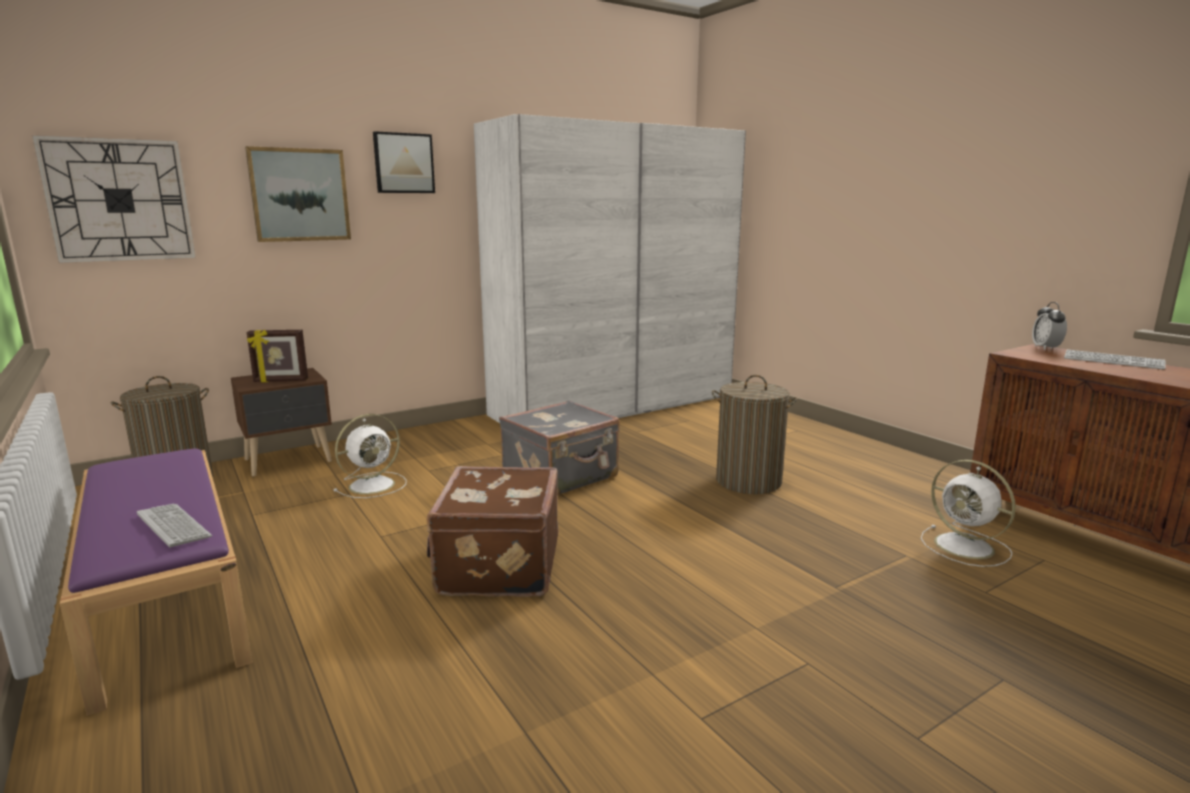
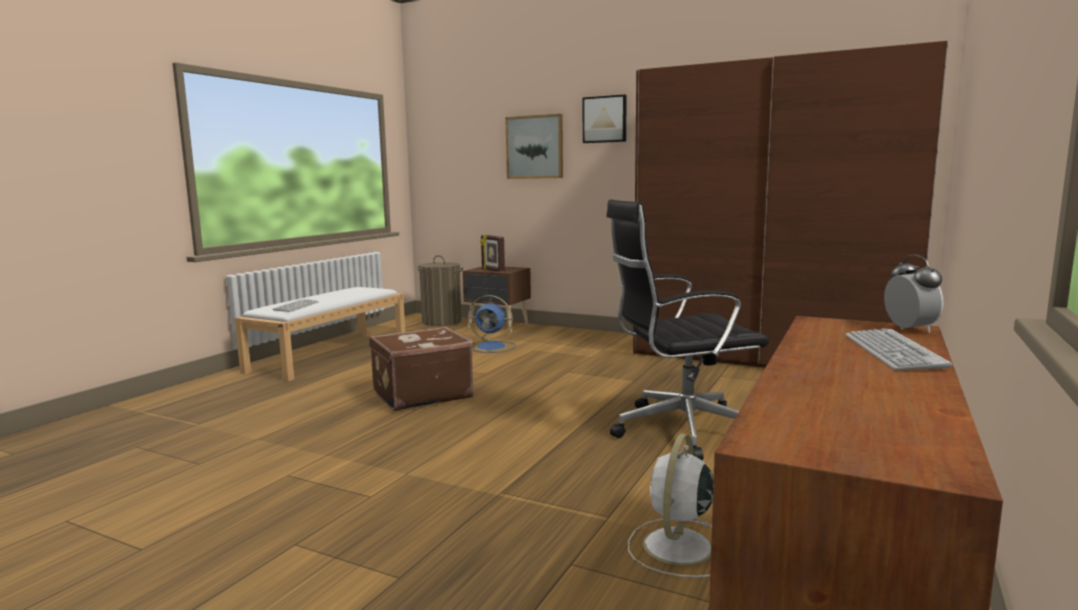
camera: 60 degrees right, 5 degrees down
(119, 200) = (448, 154): wall clock -> none
(165, 598) = (330, 355): purple bench -> white bench
(374, 485) = (492, 347): white fan -> blue fan
(562, 477) = (577, 378): grey suitcase -> none
(613, 406) = (769, 357): white wardrobe -> brown wardrobe
(748, 481) = (680, 430): laundry basket -> black office chair
(1045, 348) = (909, 329): alarm clock -> alarm clock turned 105 degrees clockwise

